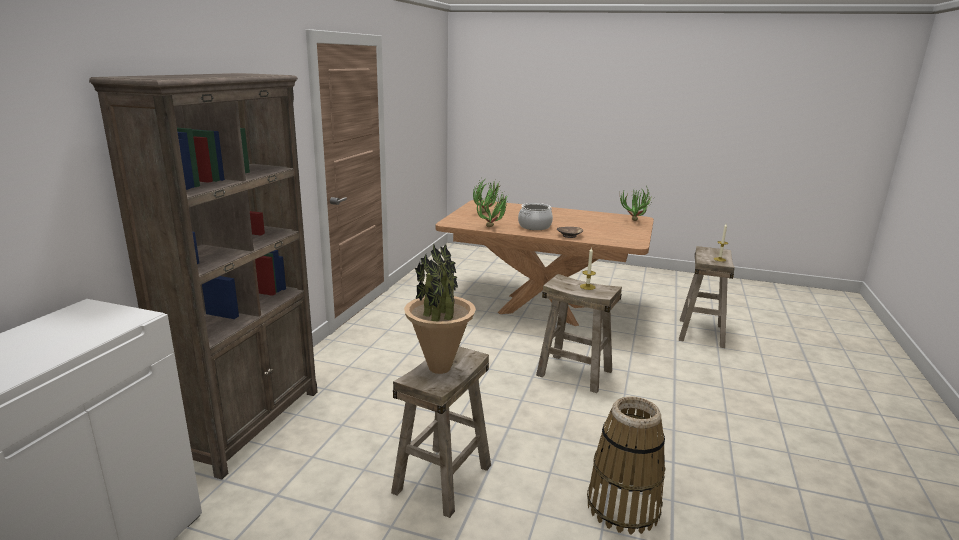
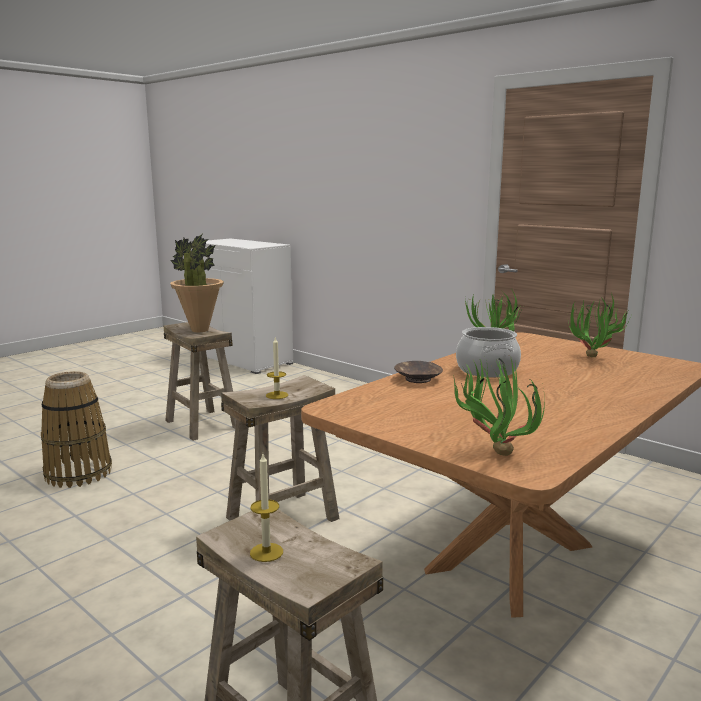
camera: 115 degrees right, 5 degrees down
(251, 424) = (336, 384): brown bookcase -> none

